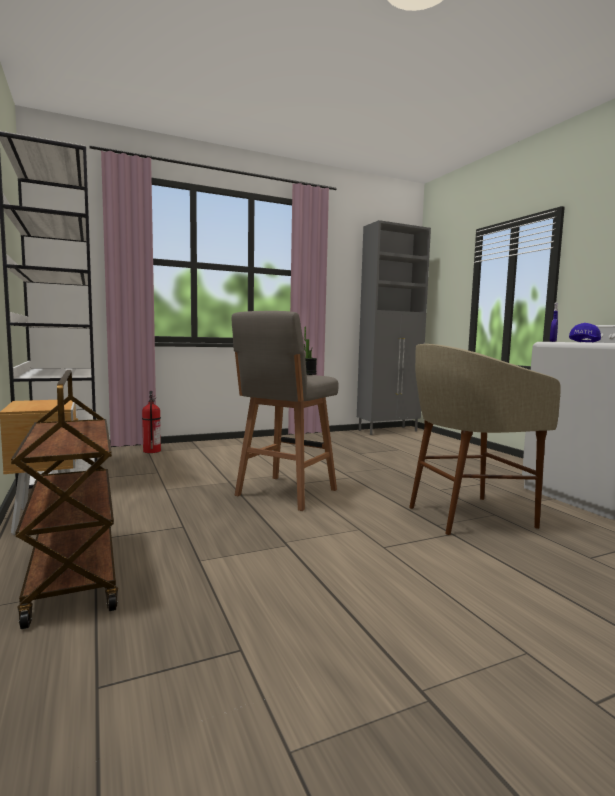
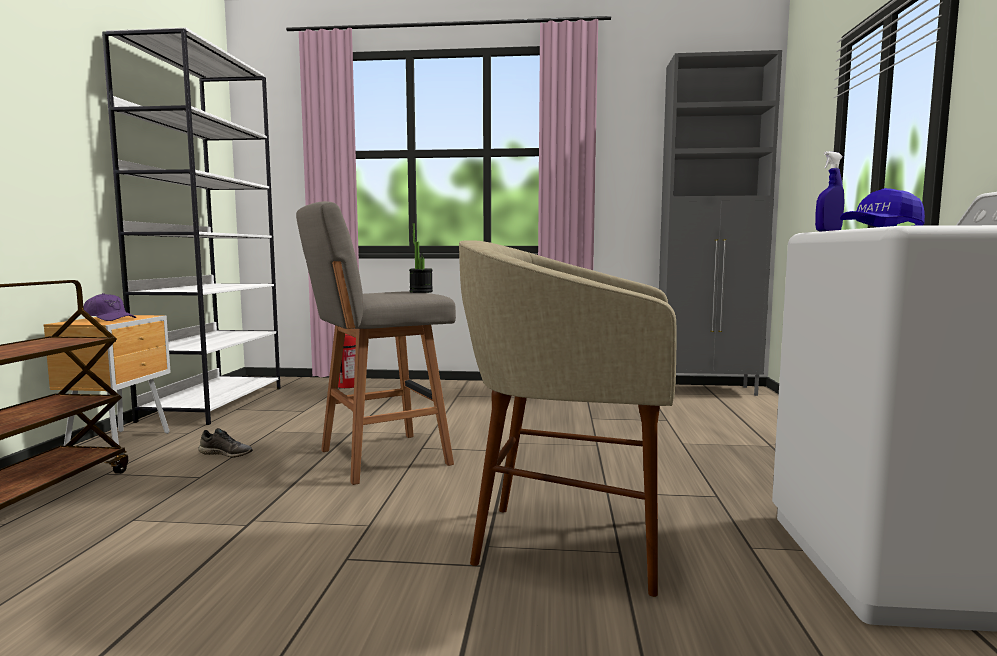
camera: 30 degrees right, 0 degrees up
(38, 404) = (109, 318): none -> purple cap
(166, 509) = (227, 454): none -> grey shoe

